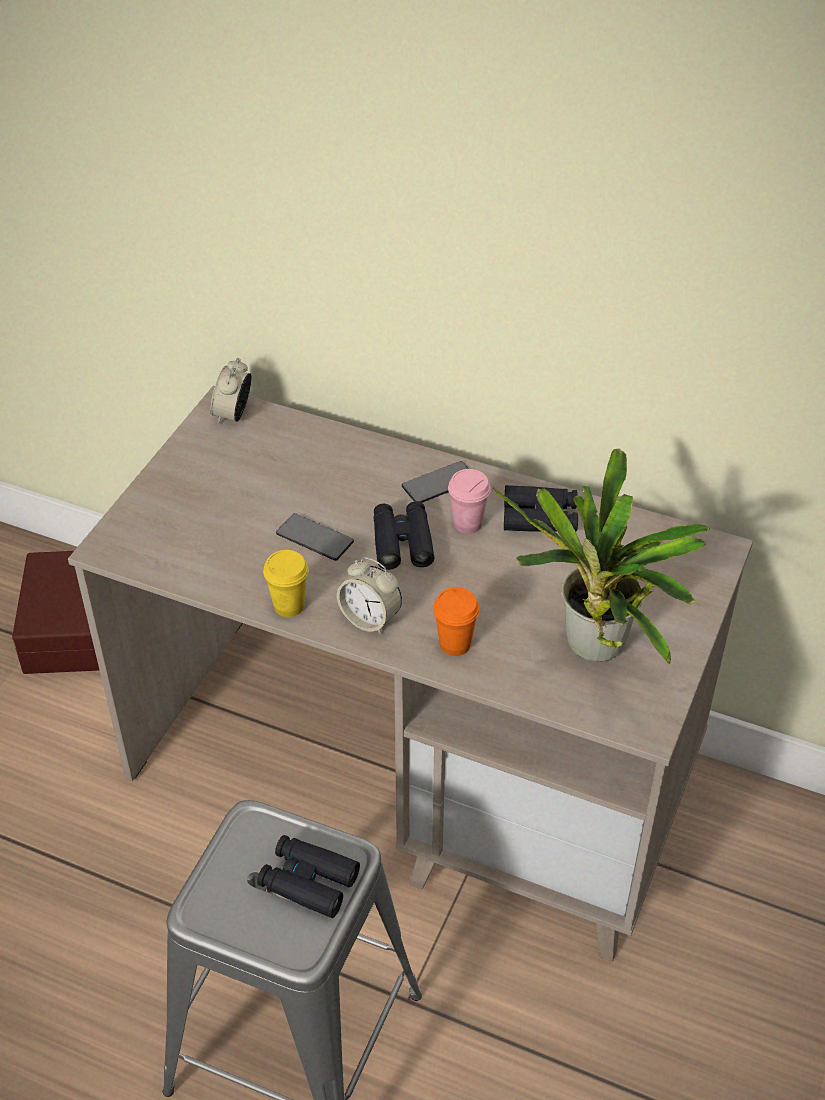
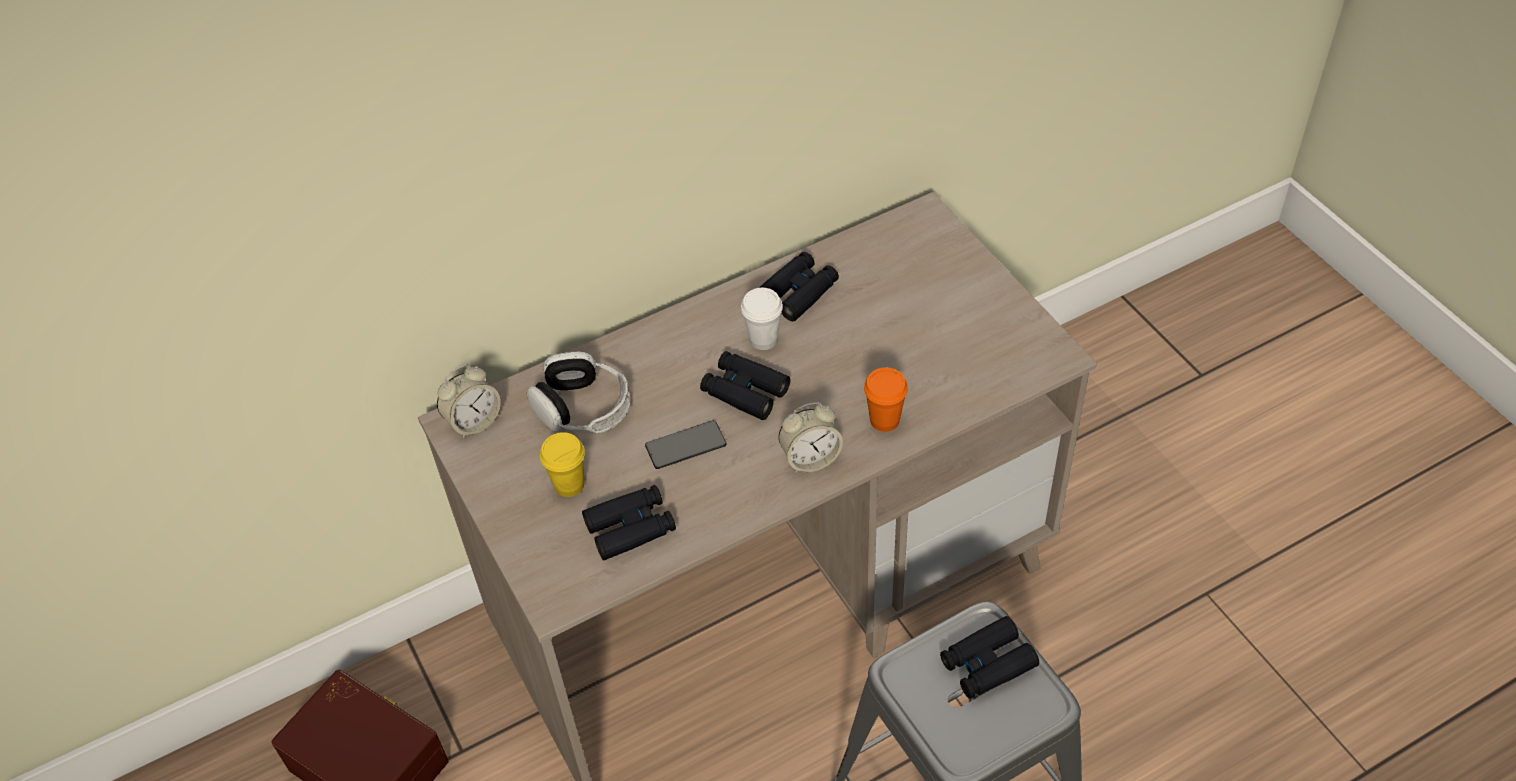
camera: 50 degrees left, 5 degrees up
(208, 551) = (630, 528): none -> black binoculars
(233, 414) = (474, 421): alarm clock -> alarm clock turned 90 degrees counterclockwise
(289, 606) = (748, 504): yellow cup -> yellow cup (569, 485)
(299, 462) = (583, 408): none -> headphones
(439, 484) = (701, 331): phone -> none
(467, 524) = (763, 339): pink cup -> white cup
(594, 652) = (963, 343): potted plant -> none

